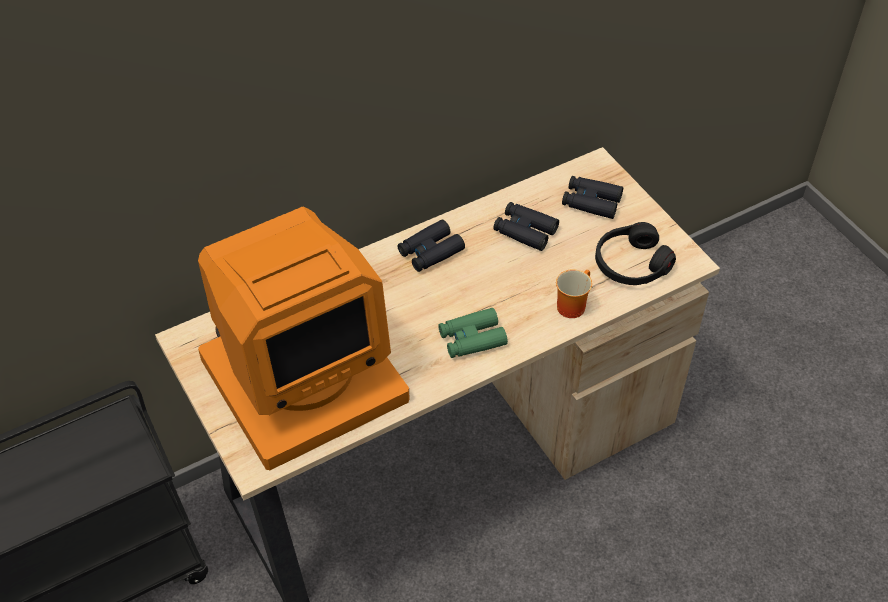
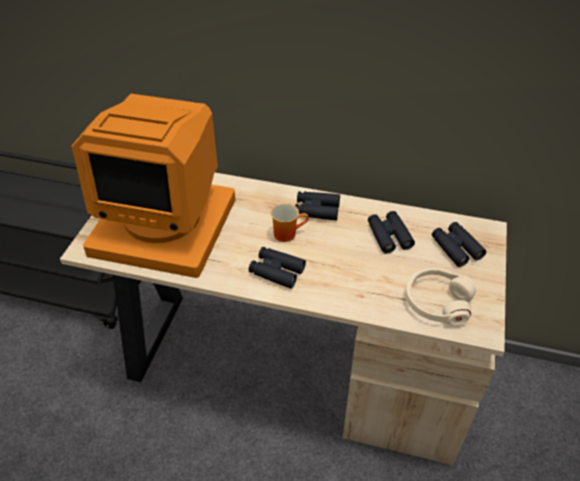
camera: 45 degrees right, 5 degrees down
(472, 339) = (276, 271): green binoculars -> black binoculars
(570, 304) = (363, 296): mug -> mug (287, 232)
(631, 264) = (437, 302): black headphones -> beige headphones

